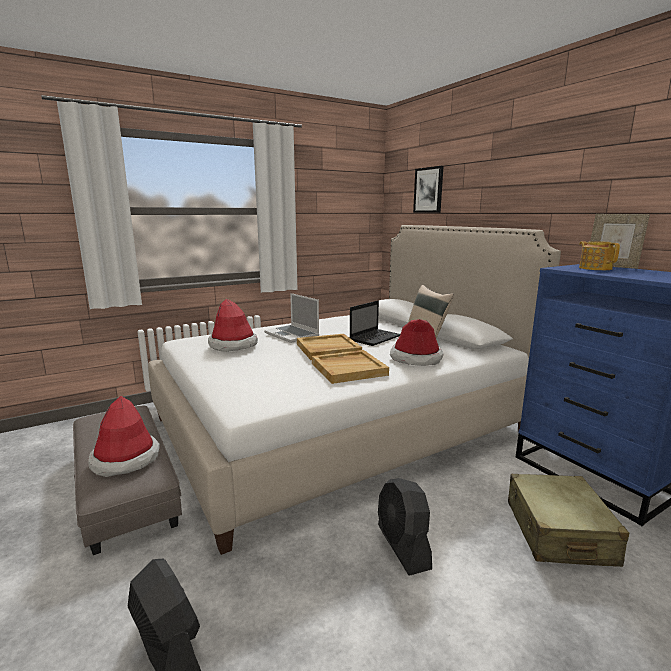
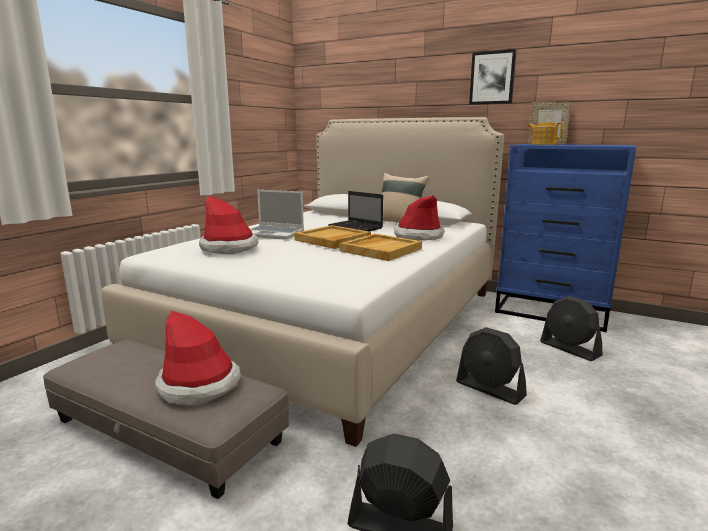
camera: 30 degrees left, 0 degrees up
(375, 338) = (356, 227): laptop -> laptop turned 120 degrees clockwise
(428, 190) = (355, 84): picture -> picture (492, 78)
(558, 532) = (570, 349): beige suitcase -> black fan

